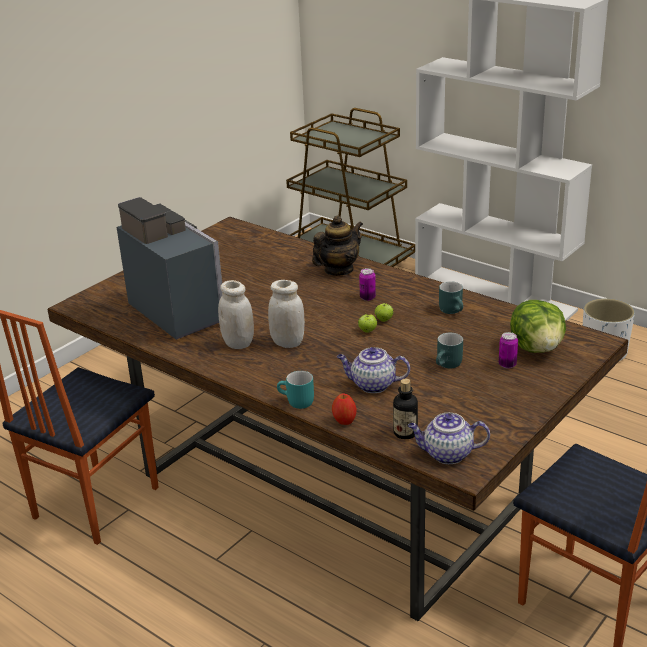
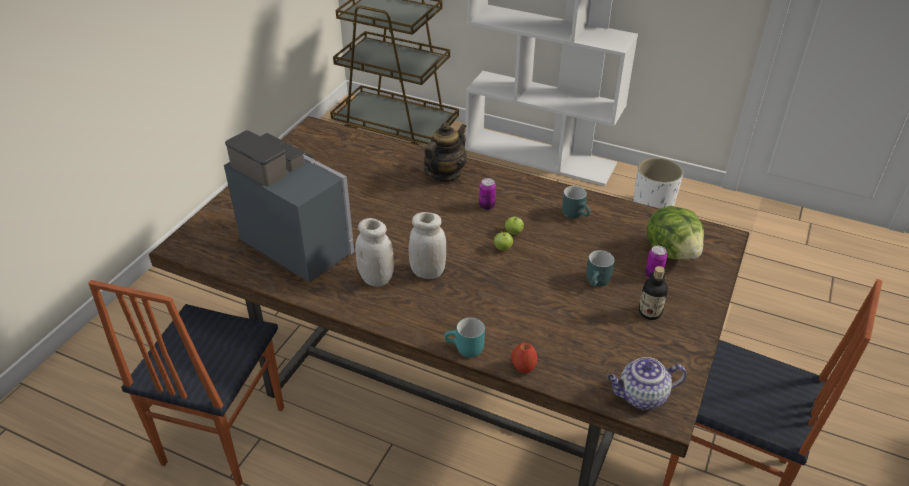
camera: 15 degrees left, 10 degrees up
(372, 385) = (534, 317): teapot -> none
(405, 433) = (590, 375): bottle -> bottle (649, 313)

